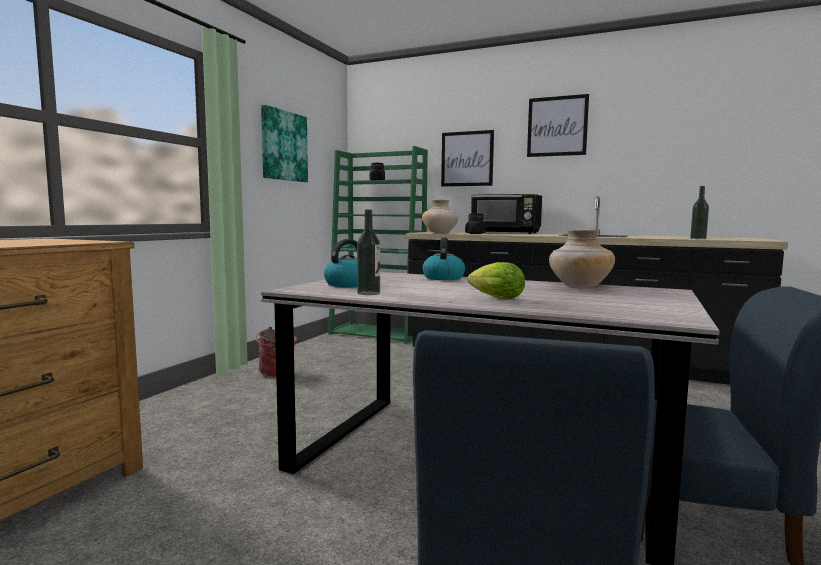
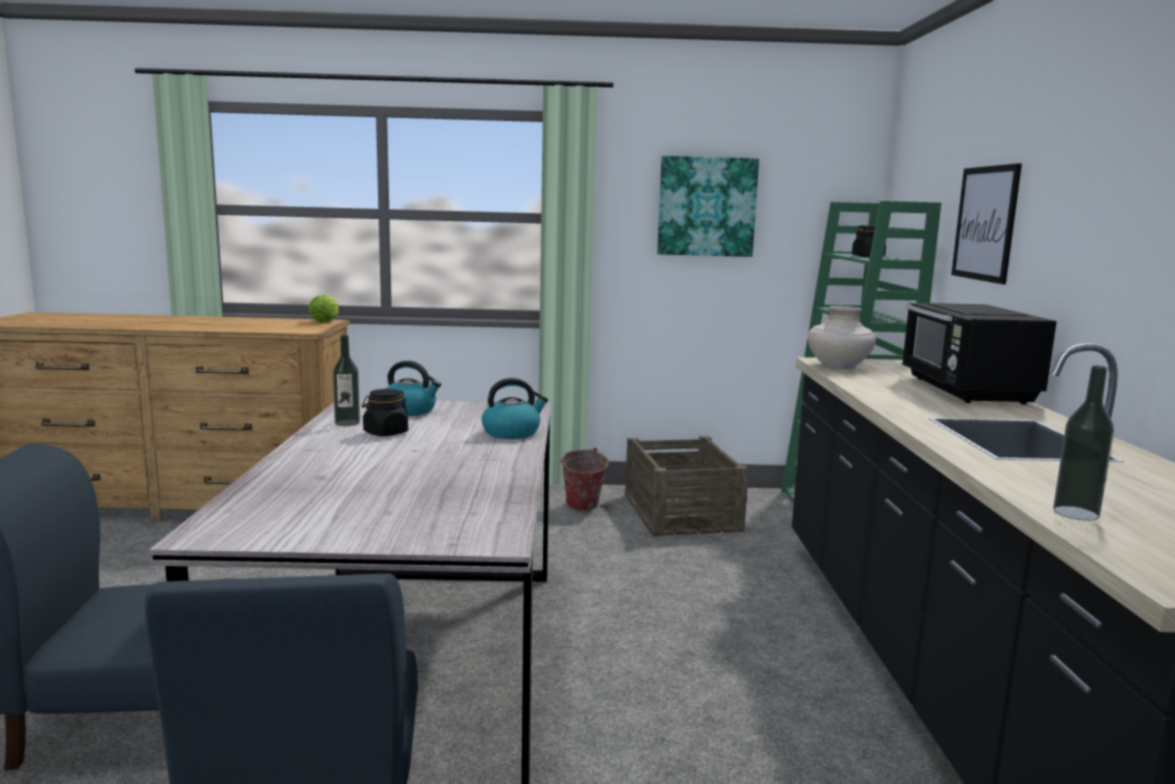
camera: 65 degrees right, 5 degrees up
(325, 356) = (681, 511): none -> crate
(475, 233) = (862, 380): black jar -> black jar (385, 433)
(494, 298) = (341, 461): lettuce -> lettuce (326, 321)
(557, 126) = (1105, 155): picture -> none
(579, 286) = (491, 491): beige vase -> none

